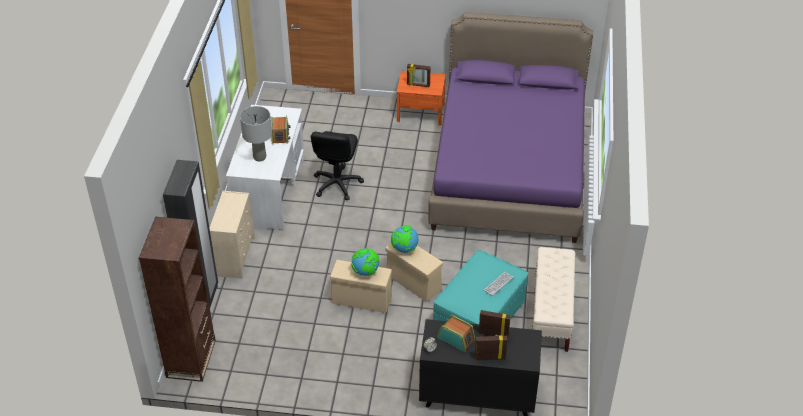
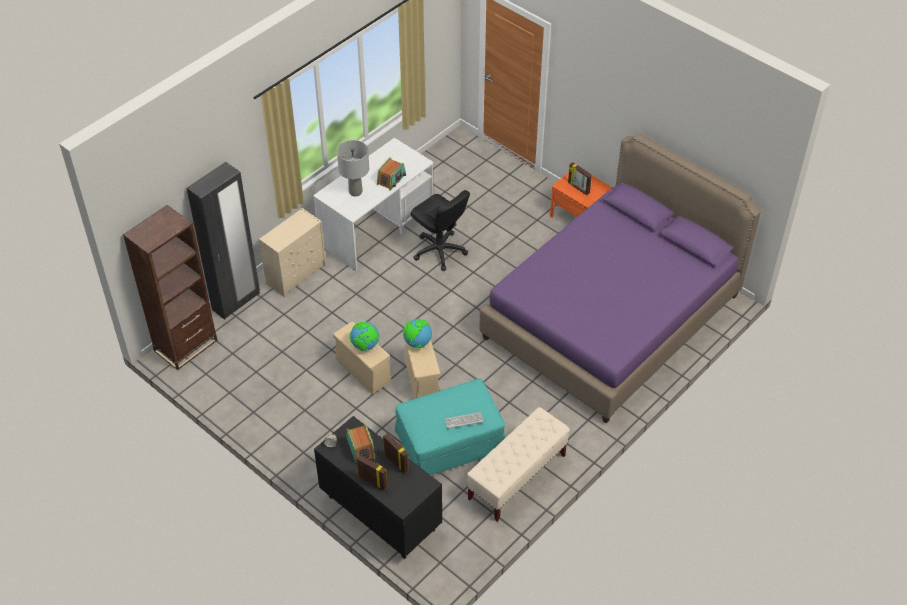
camera: 35 degrees right, 5 degrees up
(337, 184) = (439, 251): black office chair -> black office chair turned 90 degrees counterclockwise

